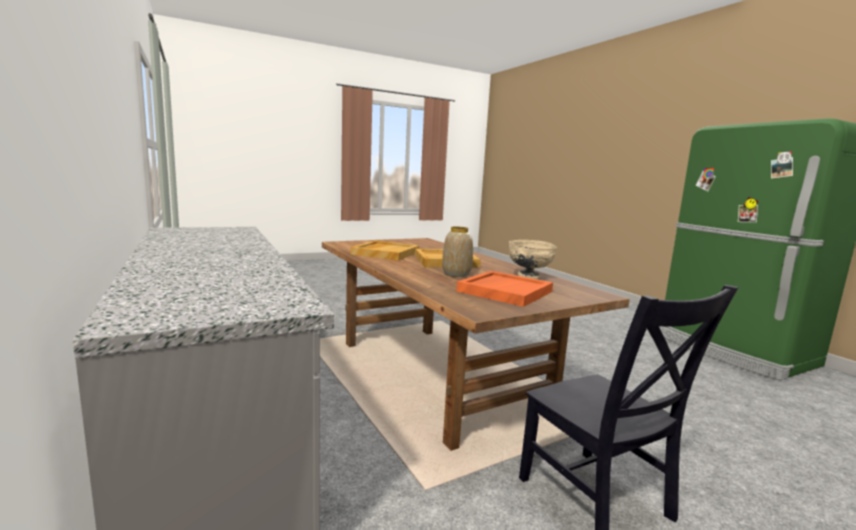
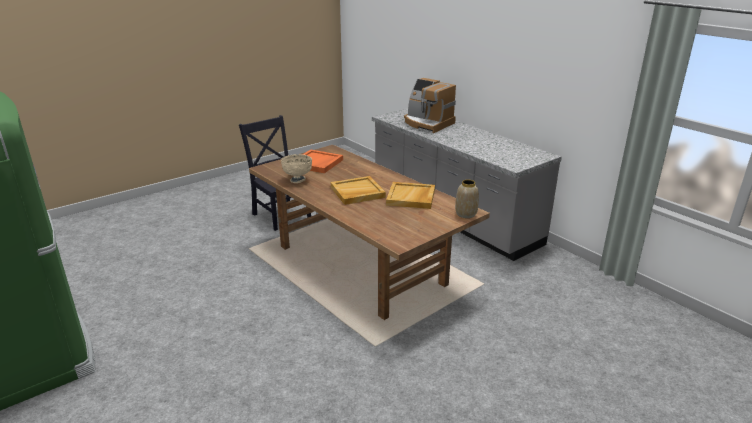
camera: 170 degrees right, 15 degrees up
(215, 275) = (428, 124): none -> coffee machine
(456, 274) = (346, 175): vase -> vase (466, 214)

